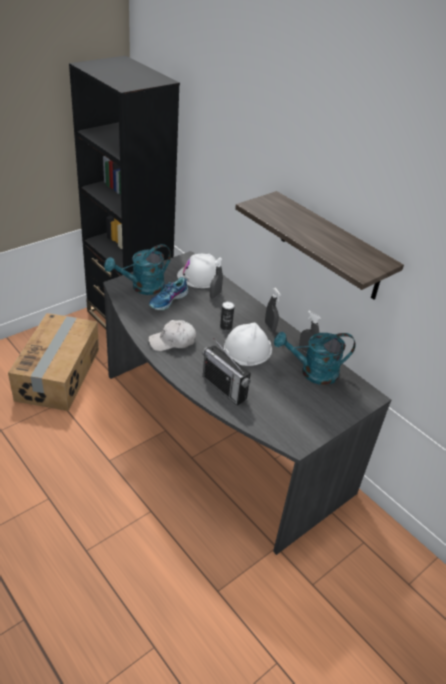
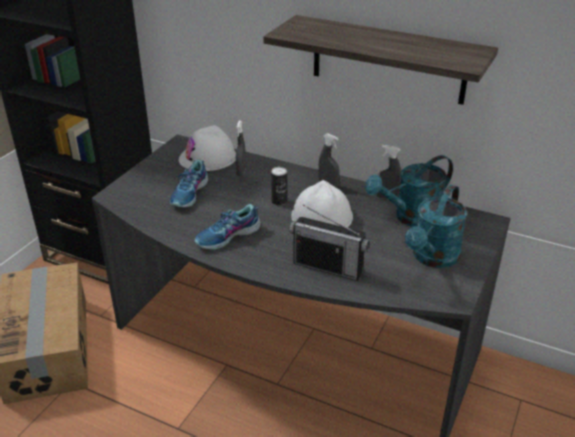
camera: 20 degrees left, 5 degrees down
(142, 288) = (147, 189): turquoise watering can -> turquoise watering can (432, 258)
(172, 341) = (228, 237): white cap -> shoe

